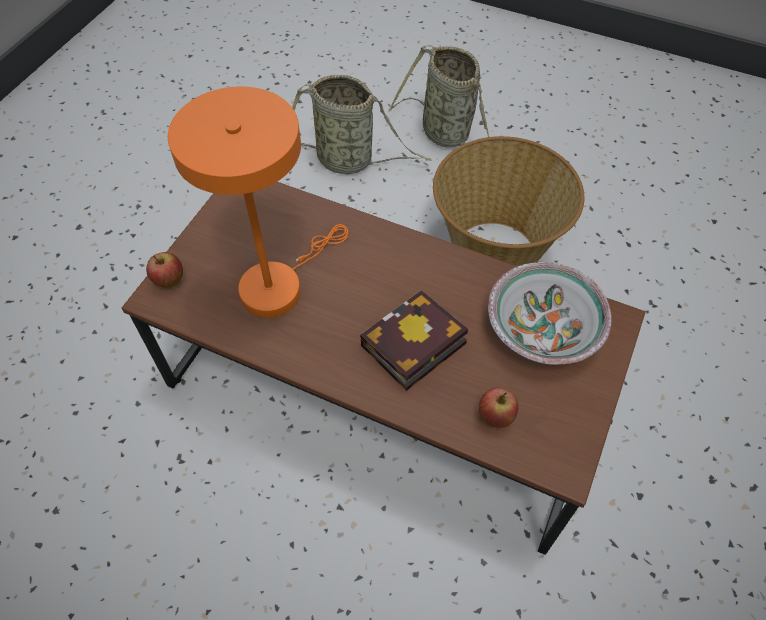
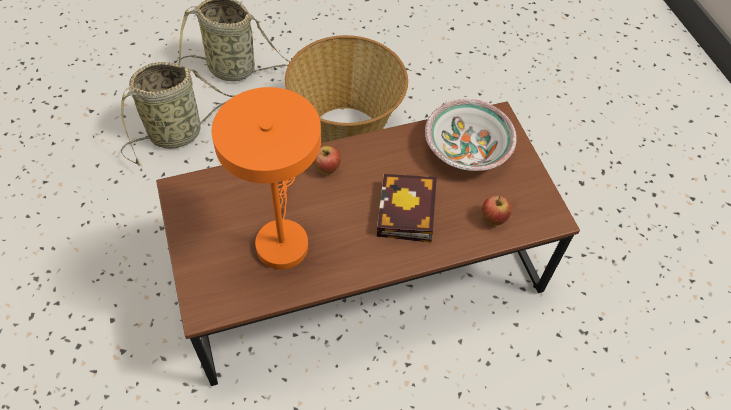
camera: 45 degrees left, 0 degrees up
(169, 282) = (202, 292): apple -> apple (327, 169)

